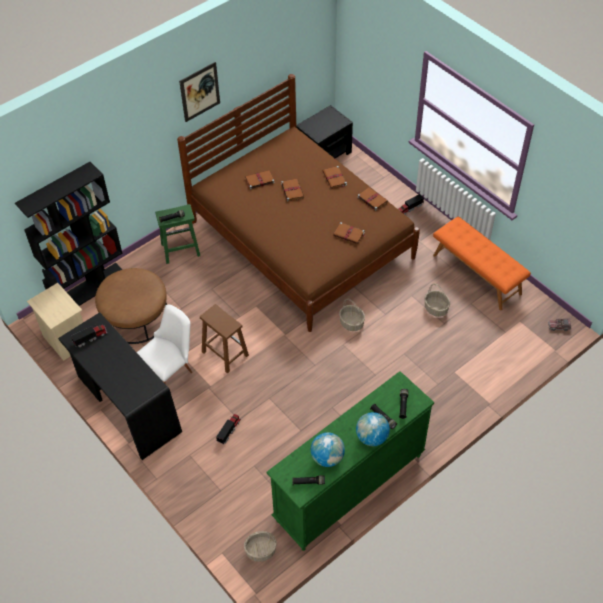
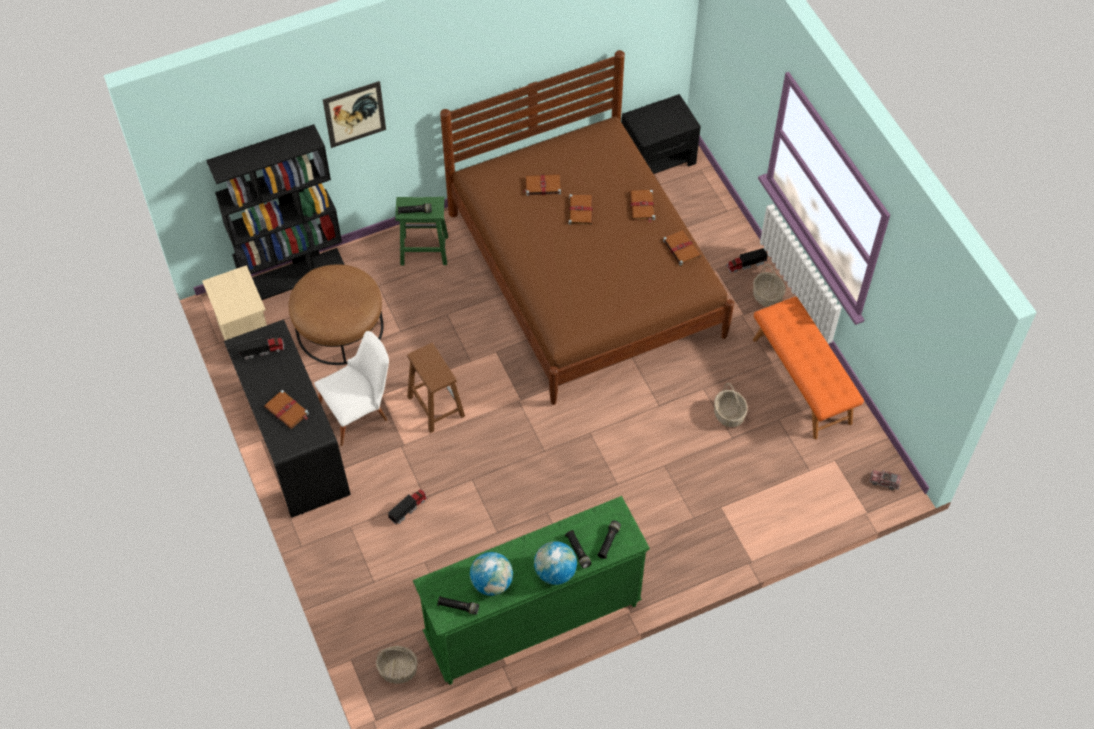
camera: 15 degrees right, 5 degrees up
(200, 92) = (481, 58): picture -> picture (354, 114)
(349, 234) = (633, 290): brown book -> brown book (287, 411)
(352, 323) = (611, 406): basket -> basket (767, 296)

